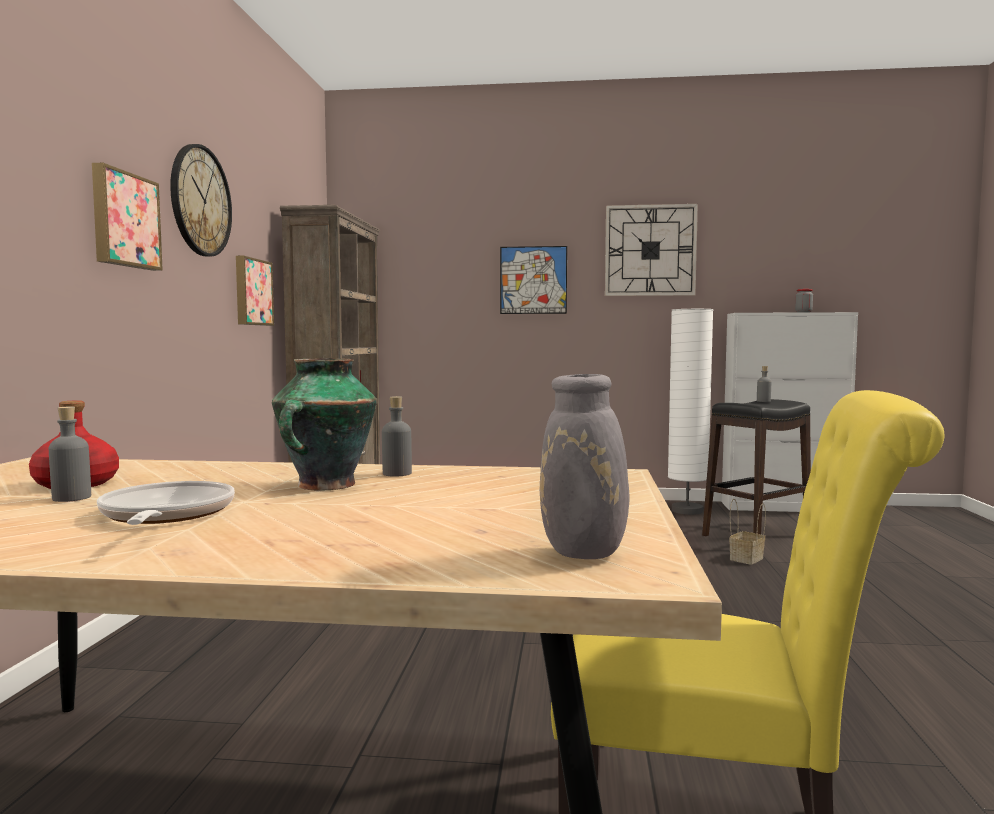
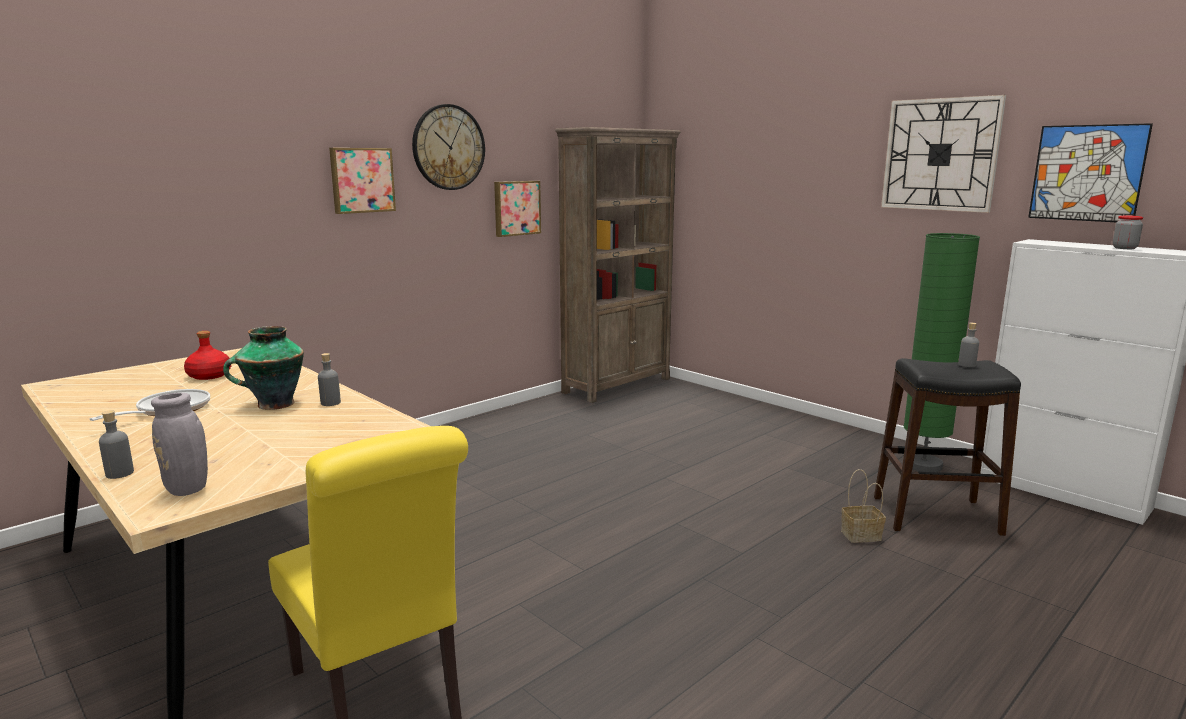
camera: 40 degrees right, 10 degrees up
(71, 498) = (181, 386): grey bottle -> grey bottle (119, 473)
(533, 280) = (811, 185): picture -> picture (1087, 173)
(687, 511) = (923, 465): white floor lamp -> green floor lamp

